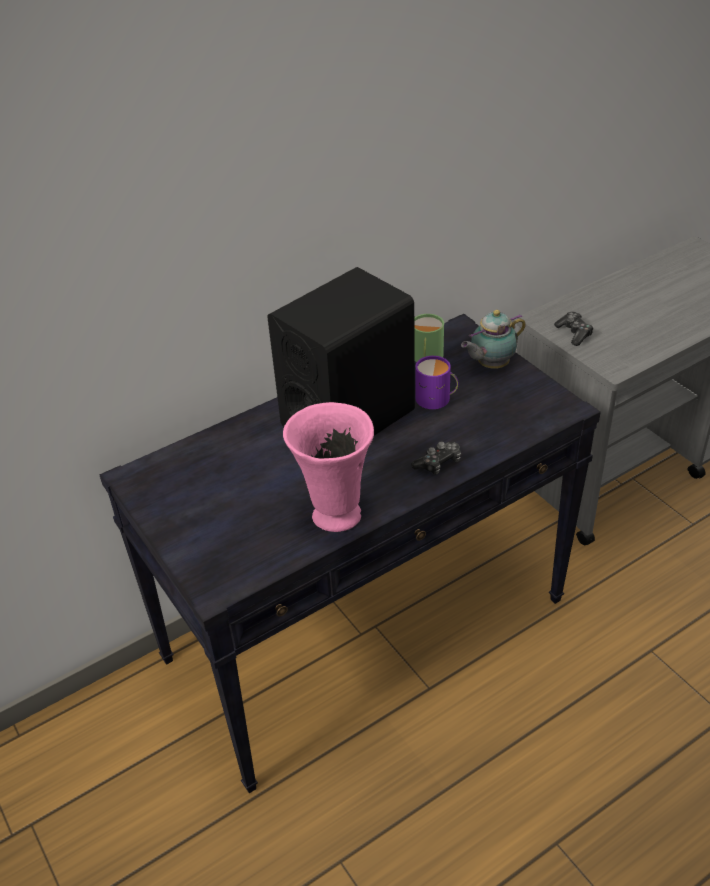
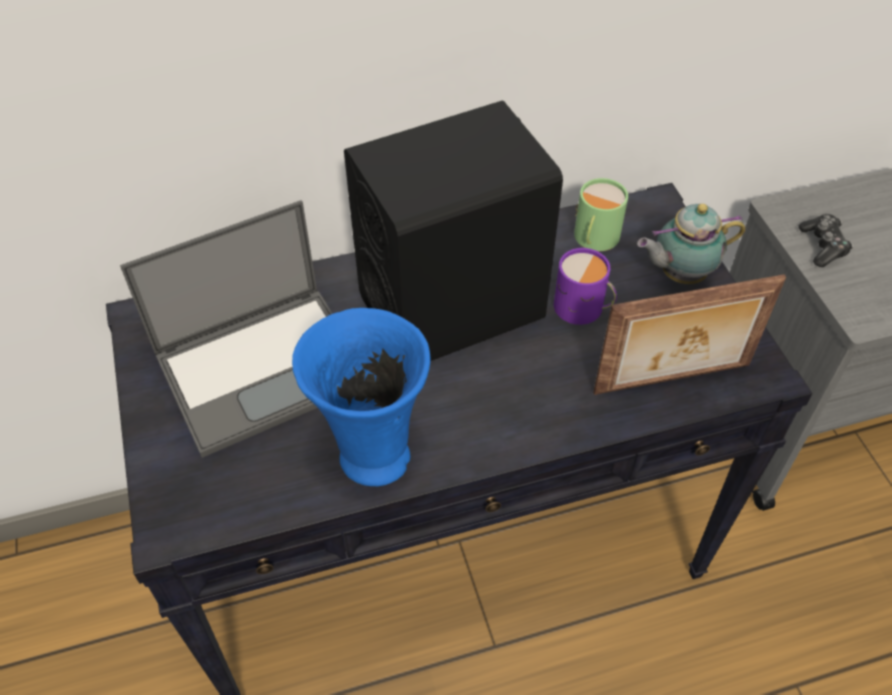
camera: 15 degrees right, 10 degrees up
(235, 483) = (265, 367): none -> laptop
(334, 516) = (372, 457): pink vase -> blue vase
(438, 463) = (546, 414): game controller -> none
(511, 425) = (673, 381): none -> picture frame

